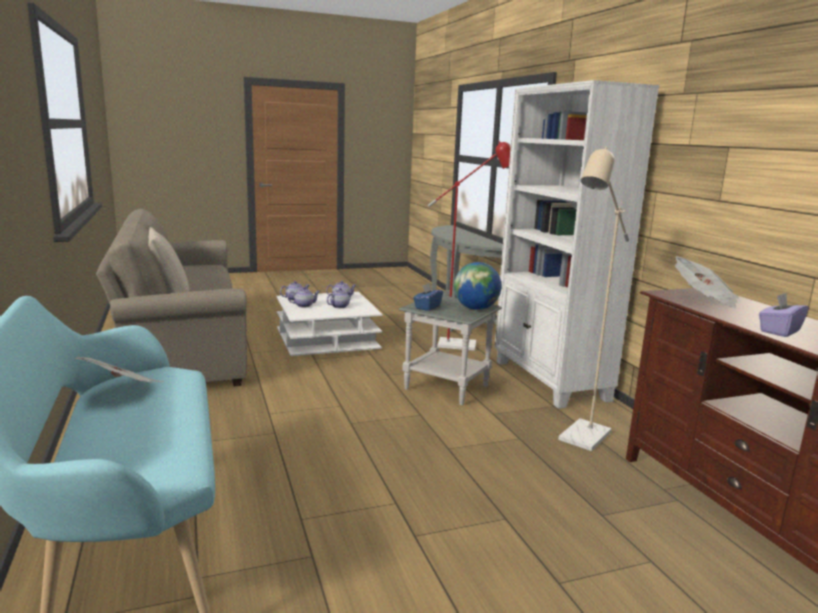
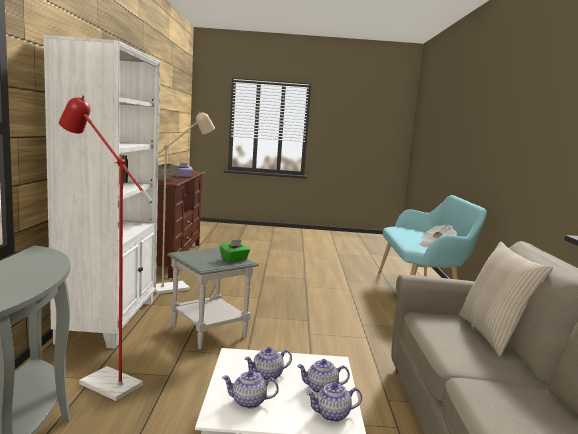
camera: 160 degrees left, 5 degrees down
(427, 307) = (234, 259): blue tissue box -> green tissue box
(476, 309) = (196, 253): globe -> none

